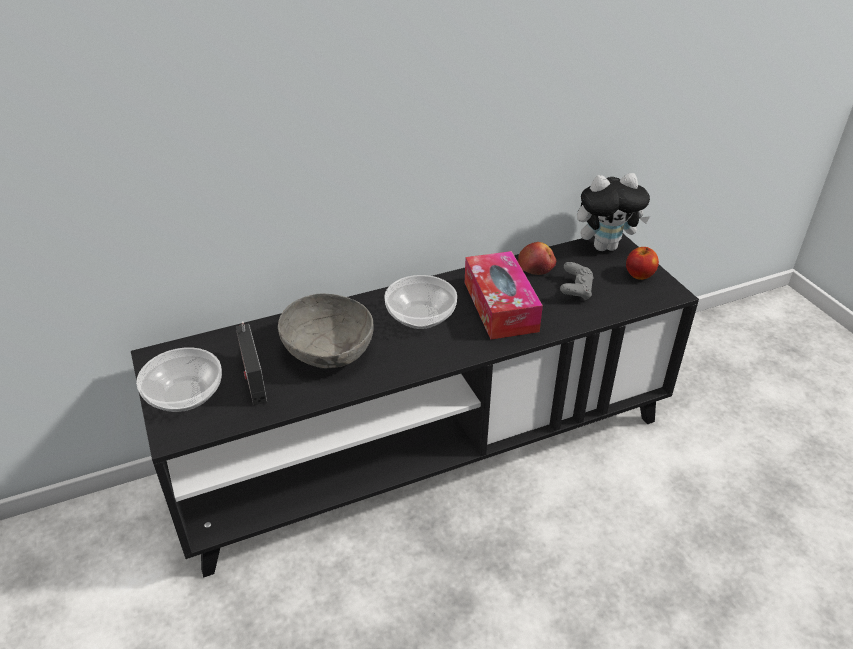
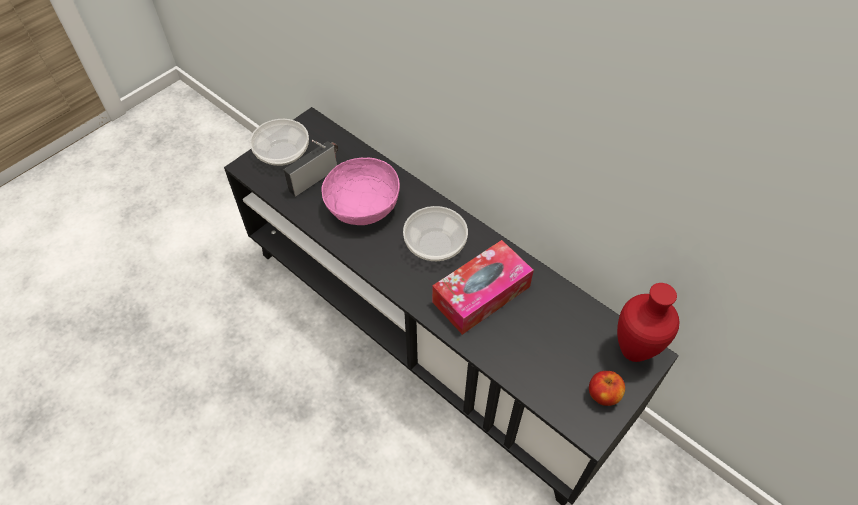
camera: 65 degrees right, 15 degrees up
(329, 351) = (363, 206): grey bowl -> pink bowl
(536, 266) = (560, 303): apple -> none
(575, 290) = (541, 345): grey game controller -> none
(605, 246) = (635, 351): plush toy -> red vase

